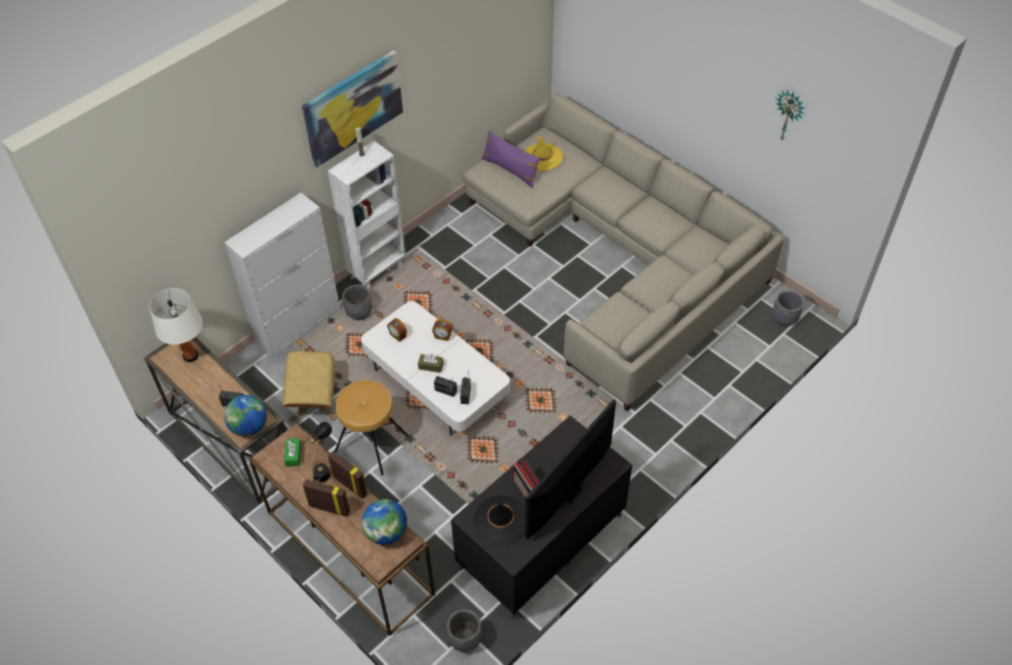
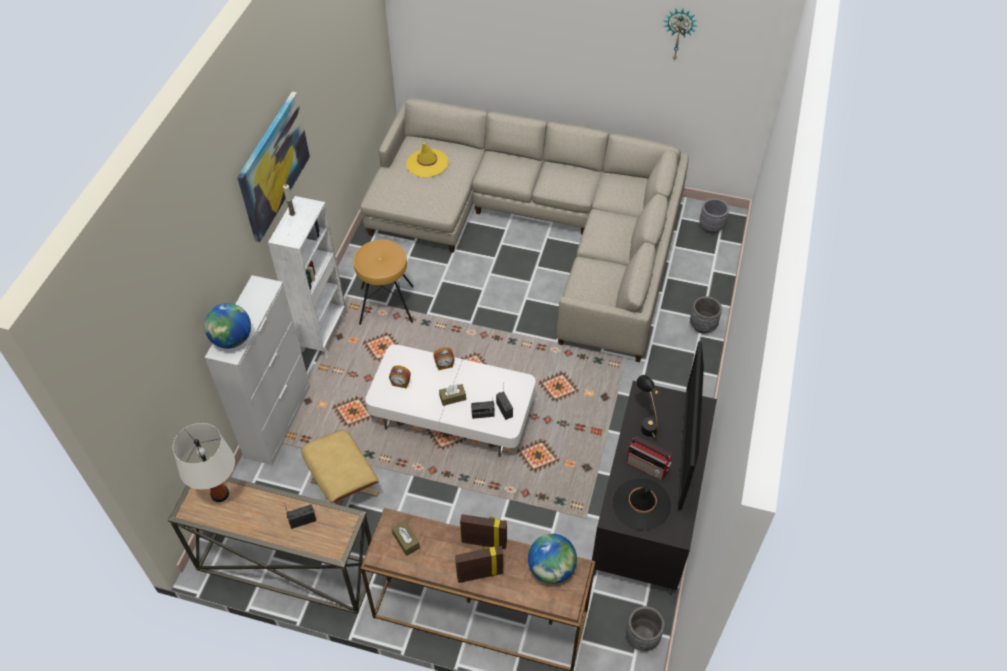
camera: 30 degrees left, 0 degrees up
(249, 427) = (336, 536): globe -> globe (232, 339)
(293, 455) = (406, 541): green tissue box -> brown tissue box
(324, 468) = (446, 538): black table lamp -> black table lamp (646, 423)
(359, 313) = (331, 381): grey planter -> grey planter (702, 325)
(371, 444) = (429, 500): brown stool -> brown stool (386, 304)
(510, 170) = (405, 185): purple pillow -> none

